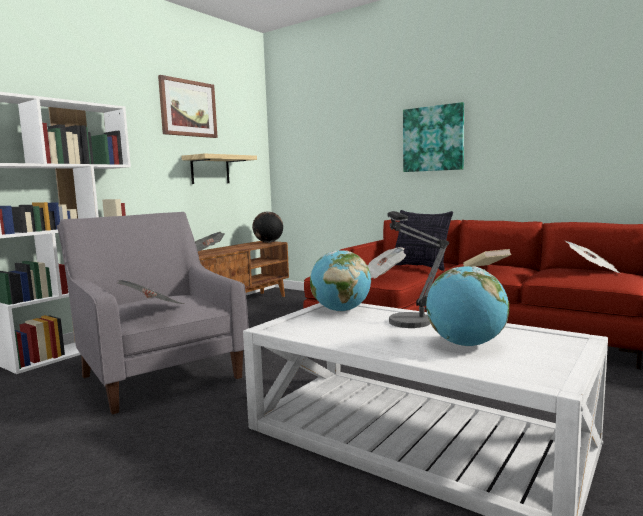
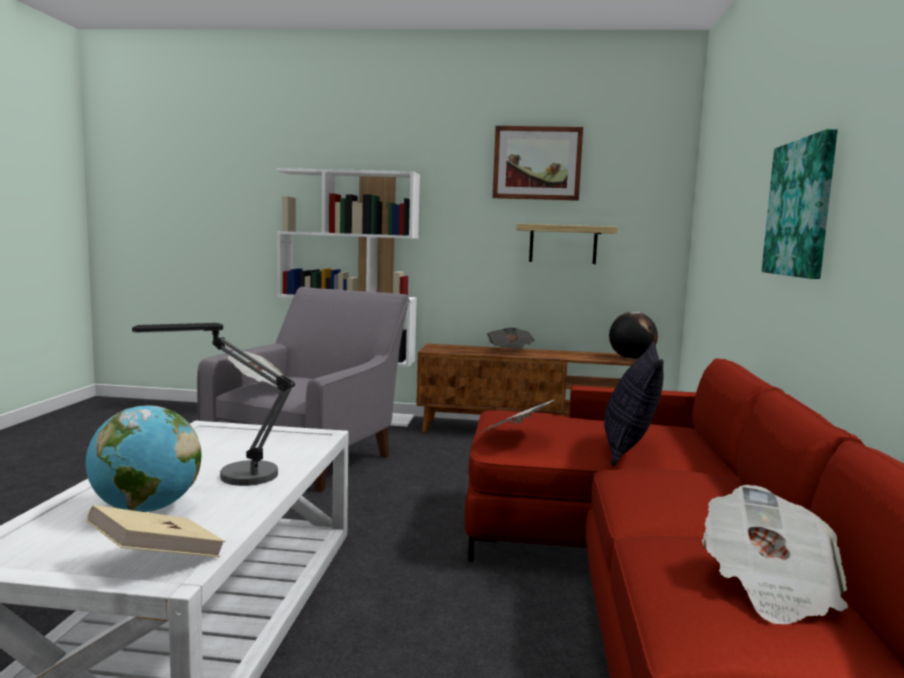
camera: 60 degrees right, 0 degrees up
(341, 310) = (293, 442): globe -> none
(486, 268) = (654, 490): beige book -> beige book (157, 558)

